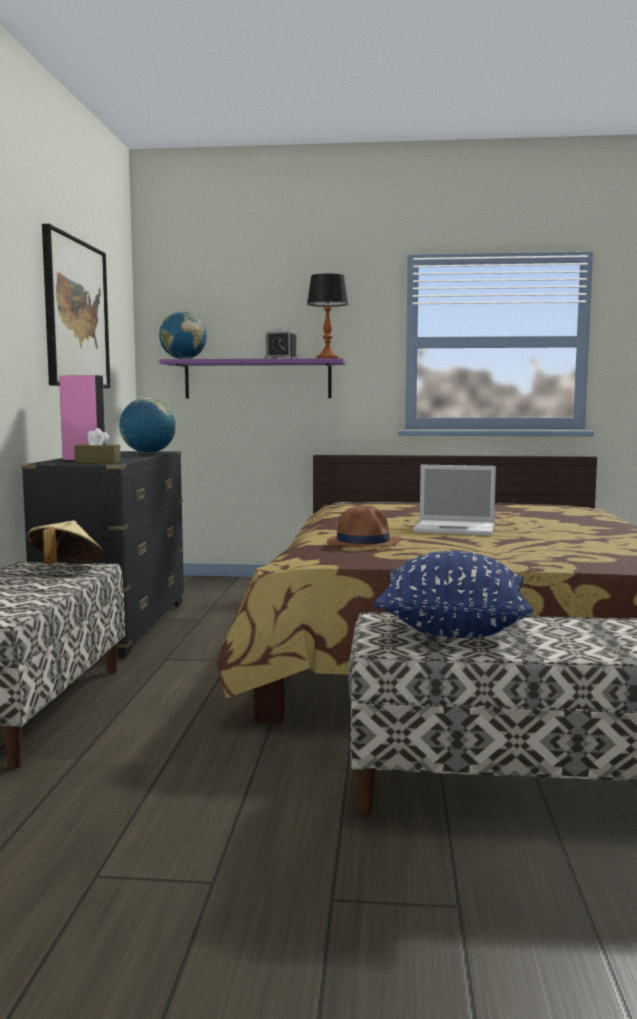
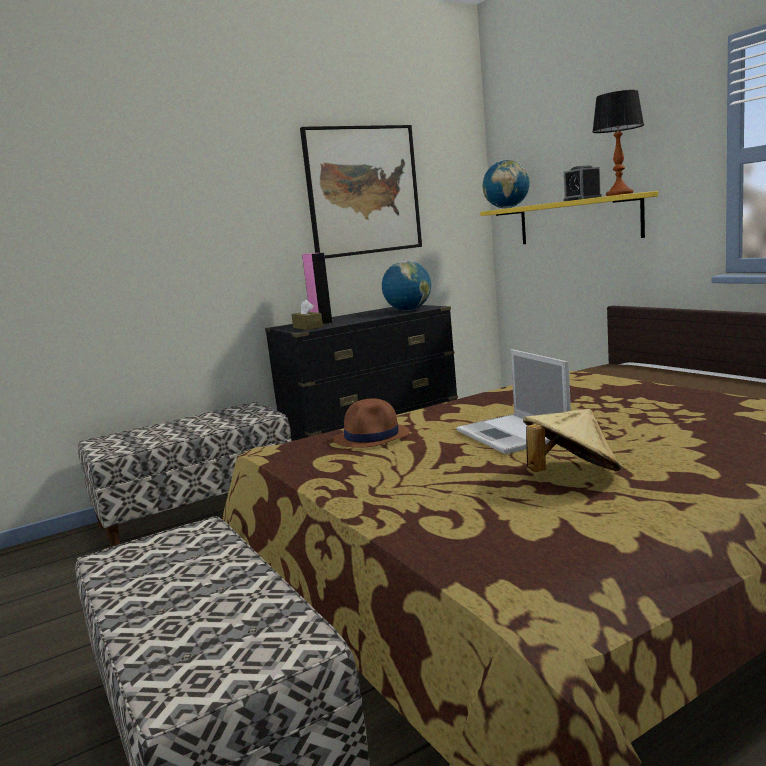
camera: 55 degrees right, 5 degrees up
(65, 569) = (248, 415): beige hat -> beige hat (571, 475)
(257, 379) = (577, 221): purple shelf -> yellow shelf
(453, 630) = (185, 563): blue pillow -> none

